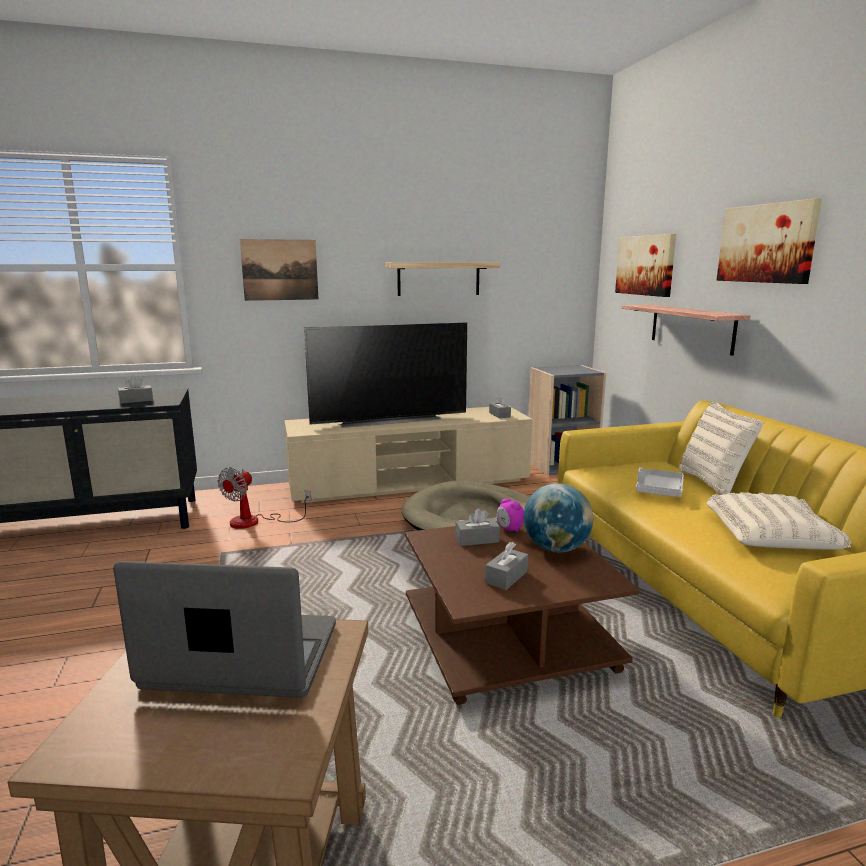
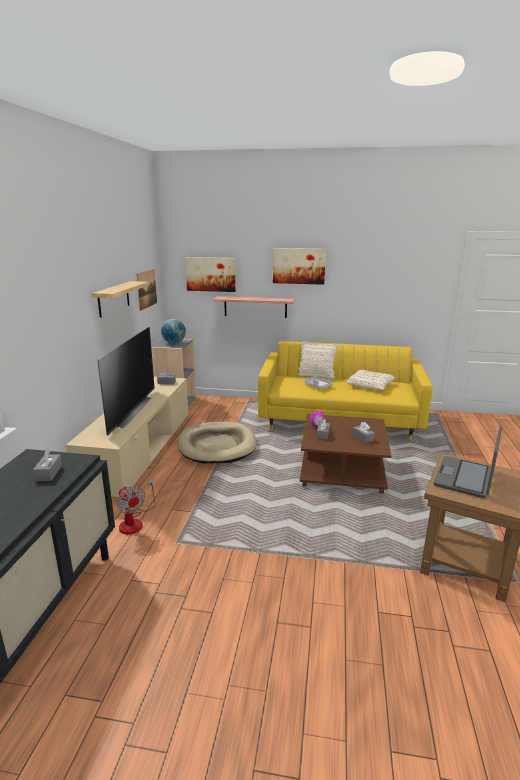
camera: 65 degrees left, 5 degrees up
(280, 270) = (43, 315): picture -> picture (146, 289)
(556, 548) = (343, 422): globe -> globe (174, 343)

